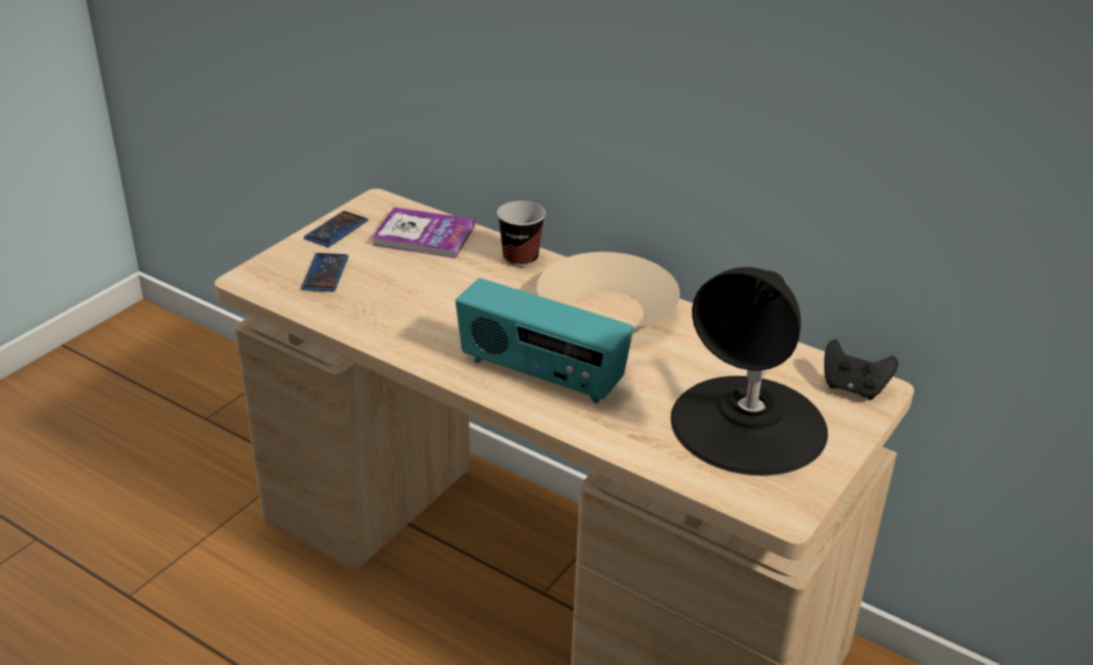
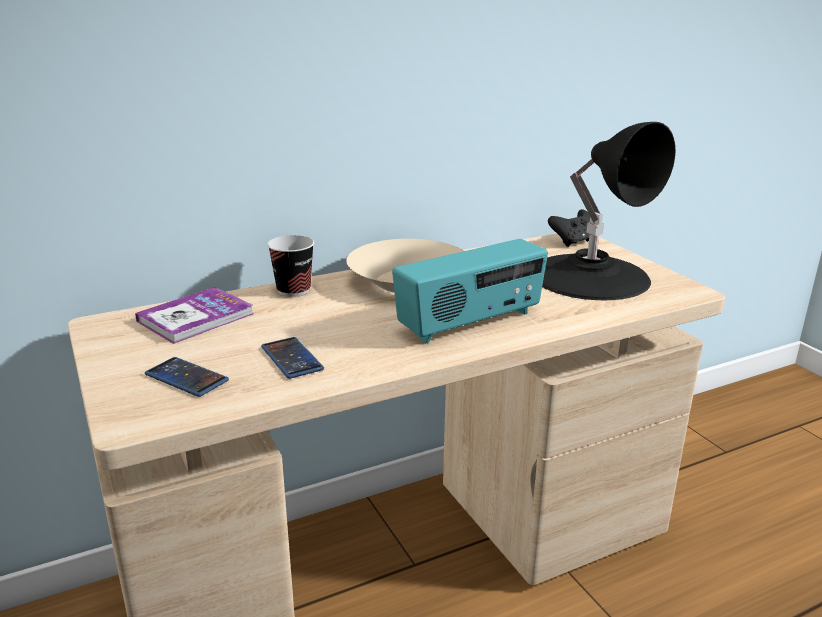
camera: 60 degrees left, 10 degrees down
(336, 230) = (114, 354): phone -> phone (291, 358)

